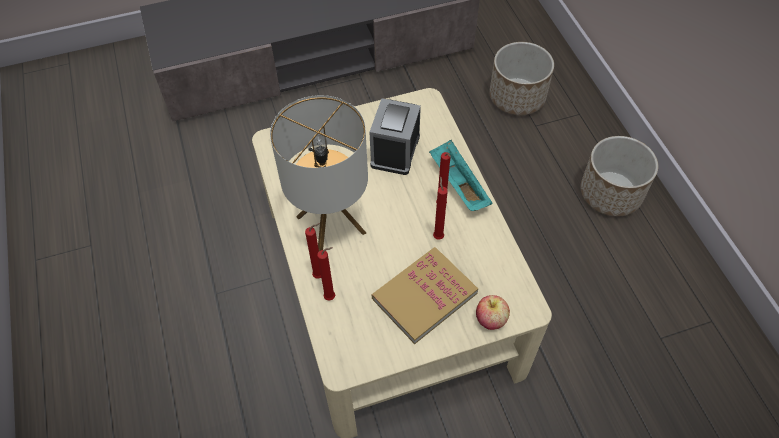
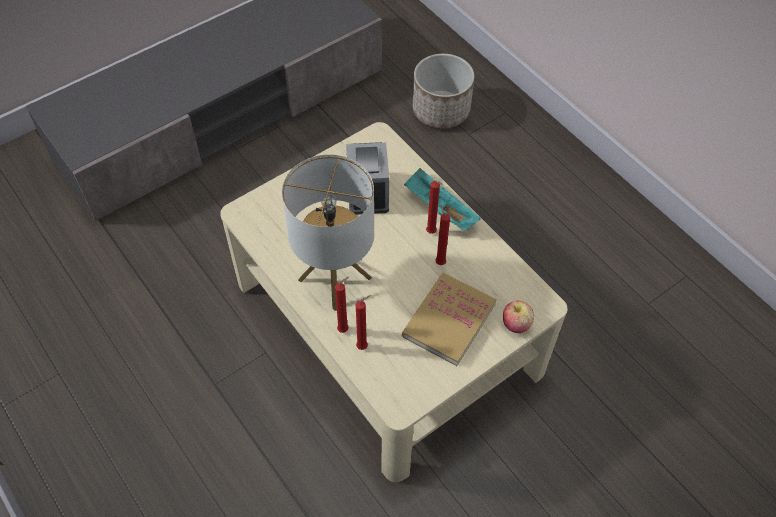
camera: 20 degrees left, 0 degrees up
(611, 194) = (561, 183): planter -> none

